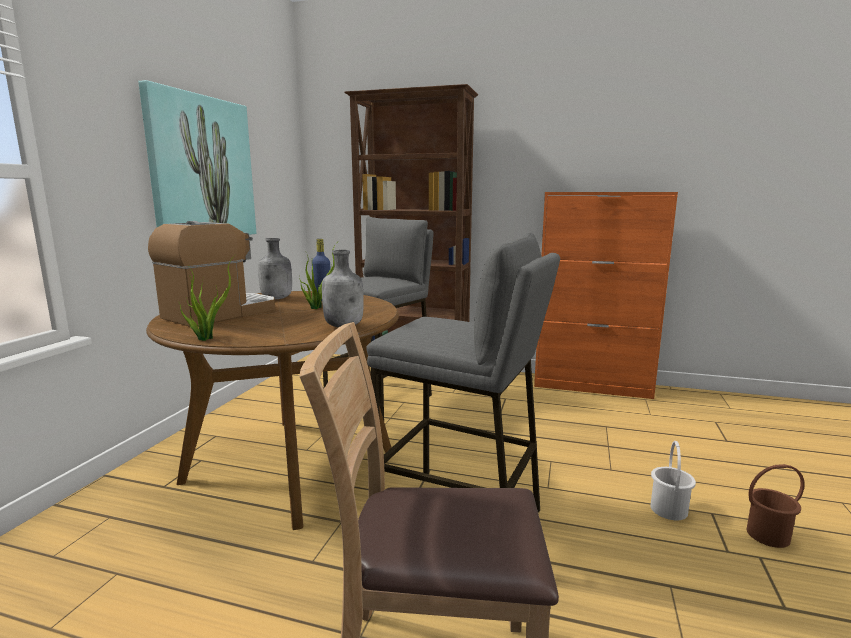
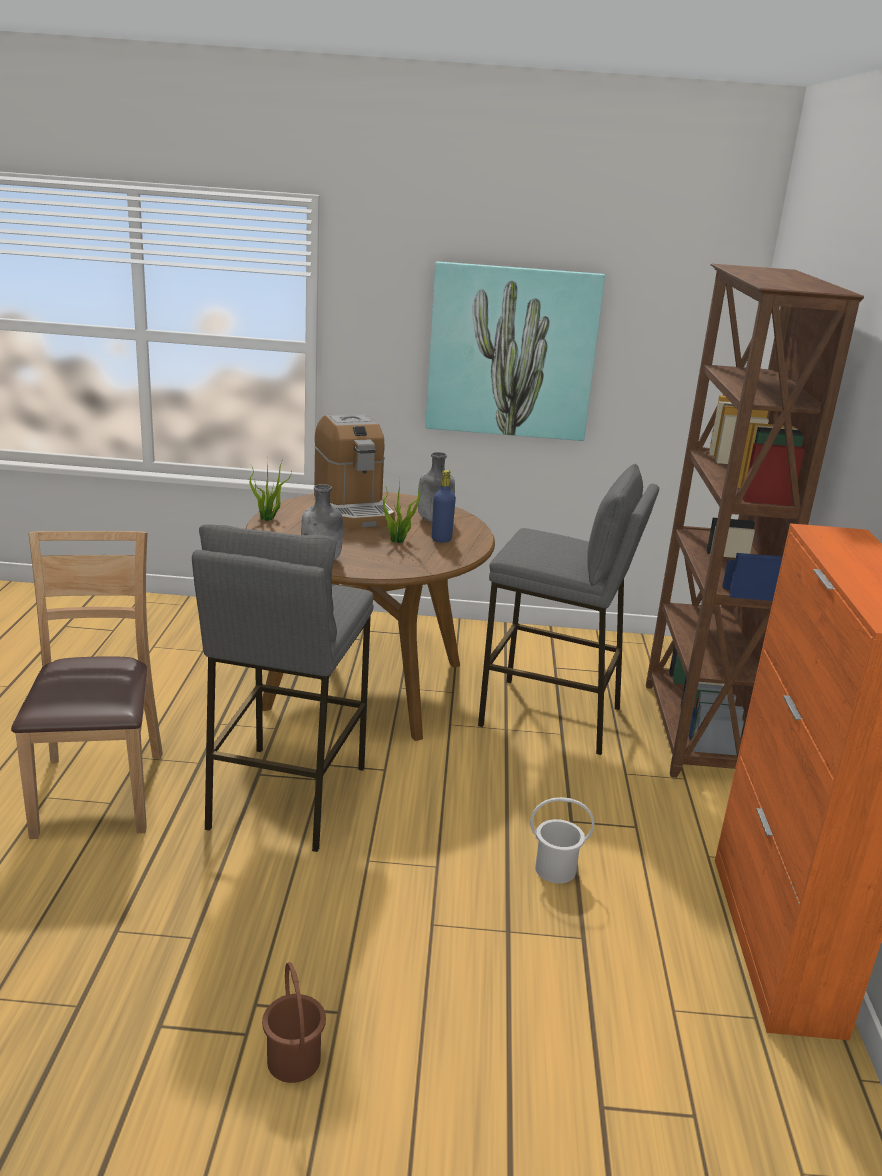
camera: 75 degrees right, 10 degrees up
(220, 314) = (353, 509): coffee machine -> coffee machine turned 45 degrees clockwise
(668, 510) = (338, 966): white bucket -> white bucket (555, 869)

